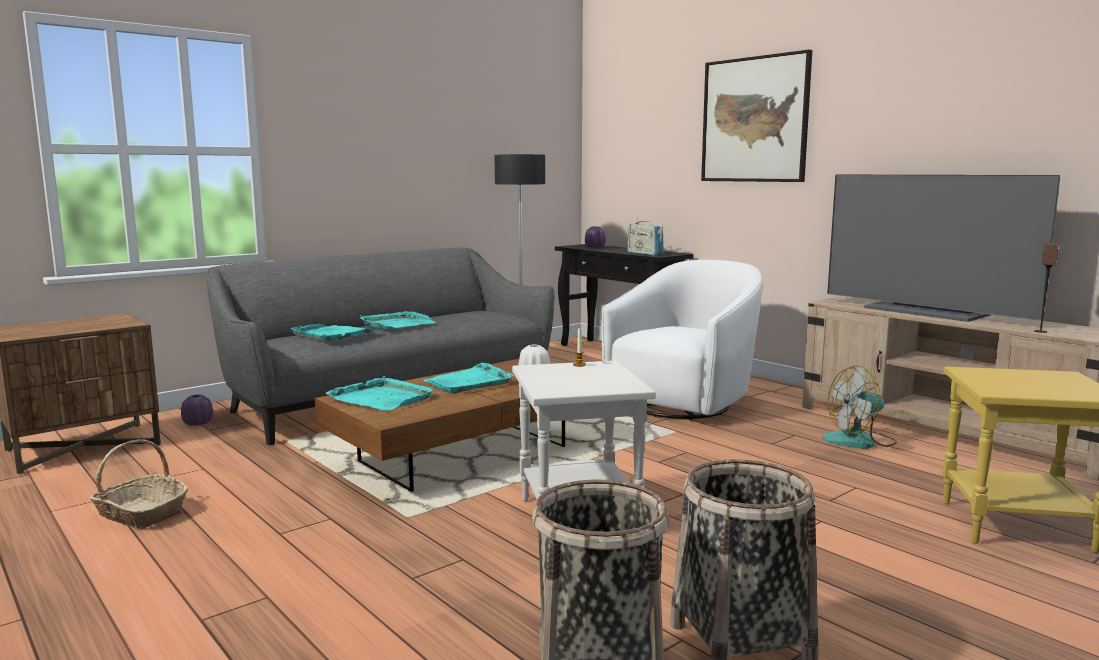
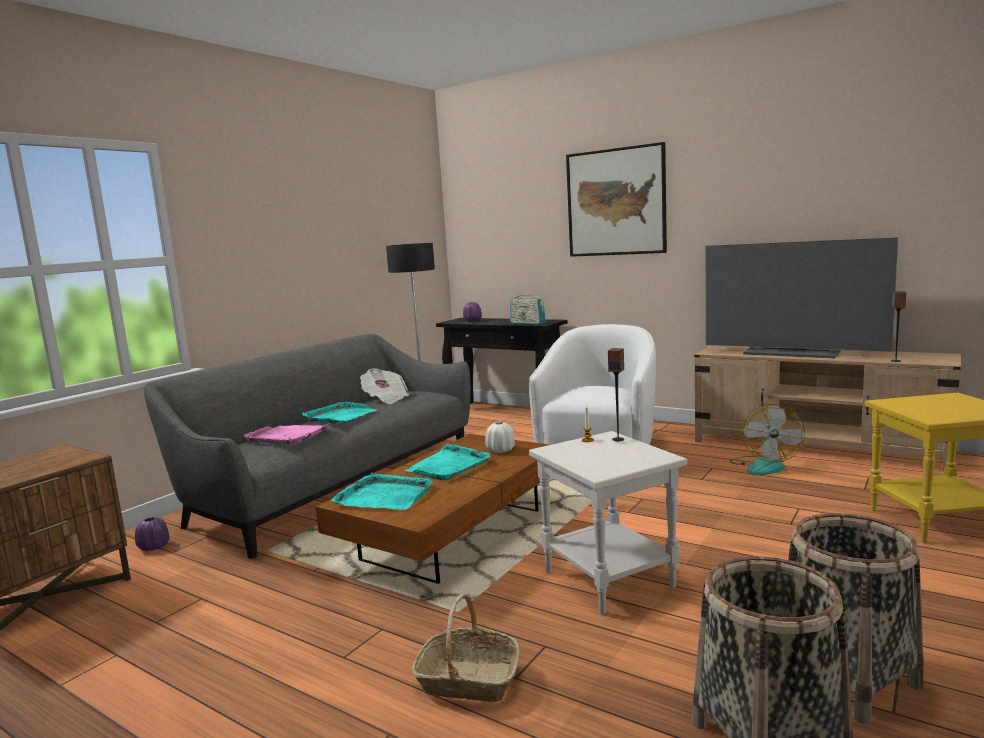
camera: 15 degrees left, 0 degrees up
(140, 513) = (171, 666): basket -> basket (467, 680)
(332, 334) = (288, 436): turquoise tray -> pink tray
(457, 314) = (385, 398): none -> newspaper
(611, 367) = (618, 439): none -> speaker
(860, 441) = (764, 465): fan -> fan turned 45 degrees counterclockwise

